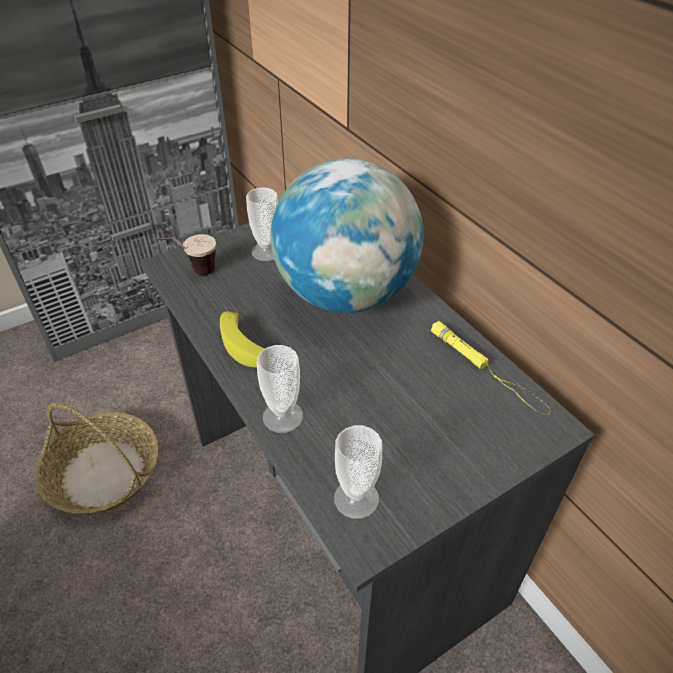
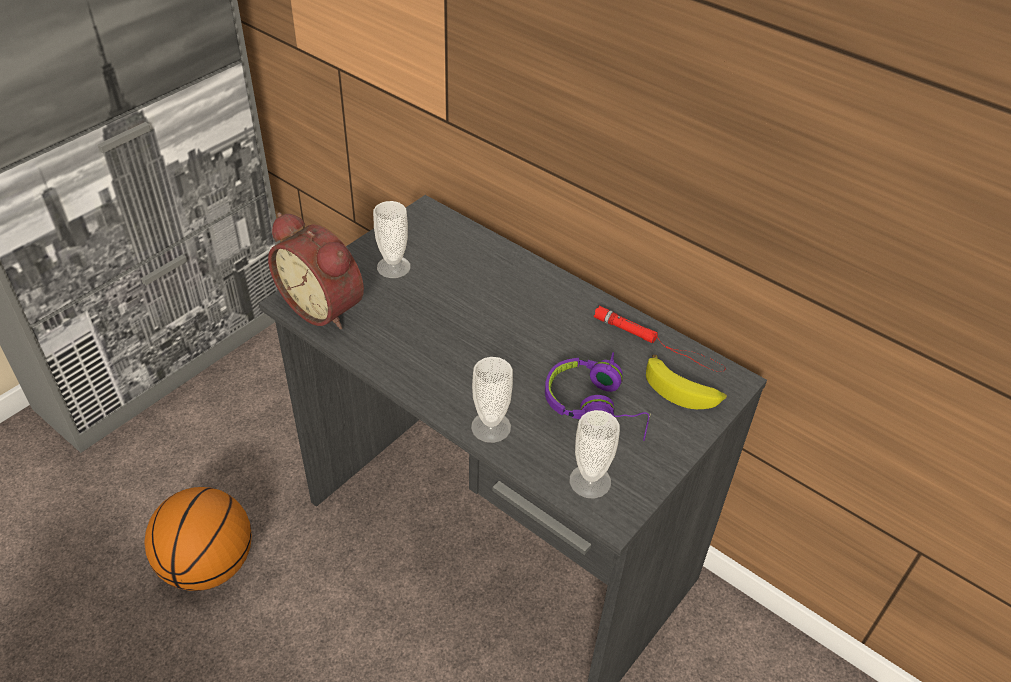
camera: 20 degrees left, 0 degrees up
(104, 473) = (209, 565): basket -> basketball
(191, 273) = (325, 306): cup -> alarm clock
(248, 347) = (424, 370): banana -> banana (683, 390)
(346, 294) = (496, 296): globe -> none
(396, 421) = (596, 407): none -> purple headphones
(488, 370) = (658, 343): yellow flashlight -> red flashlight

